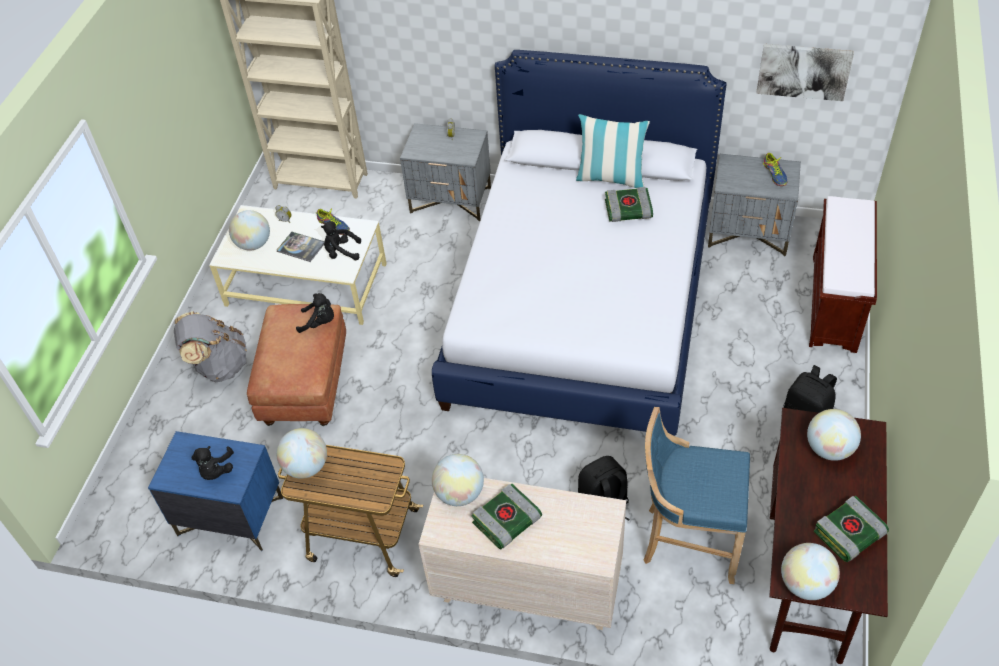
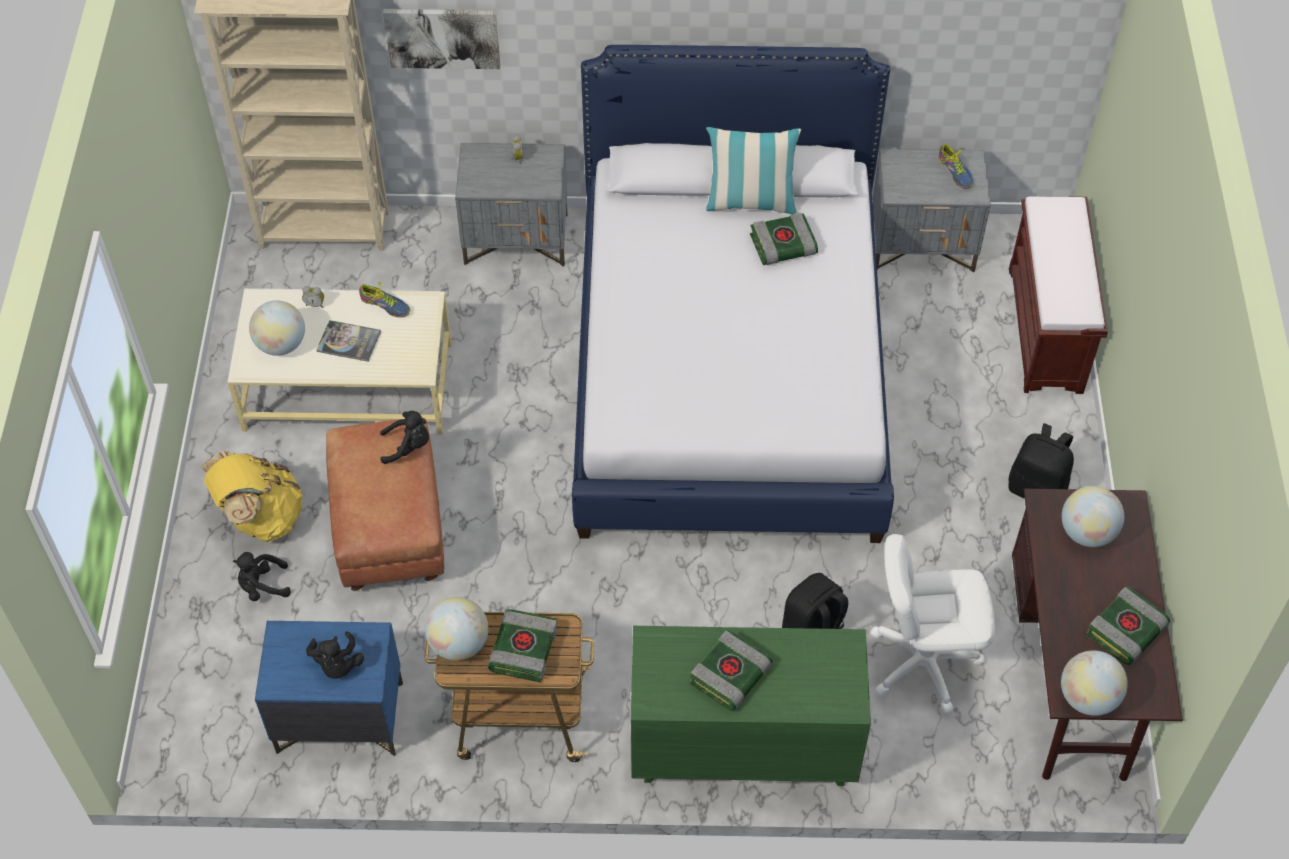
camera: 15 degrees left, 5 degrees up
(219, 366) = (261, 517): grey backpack -> yellow backpack
(341, 252) = (407, 343): black plush toy -> black plush toy (263, 586)
(353, 477) = (523, 648): none -> book
(459, 493) = (664, 650): globe -> none
(527, 585) = (742, 747): beige dresser -> green dresser
(687, 540) = (923, 662): blue stool -> white office chair
(804, 71) = (986, 44): picture -> picture (442, 37)

